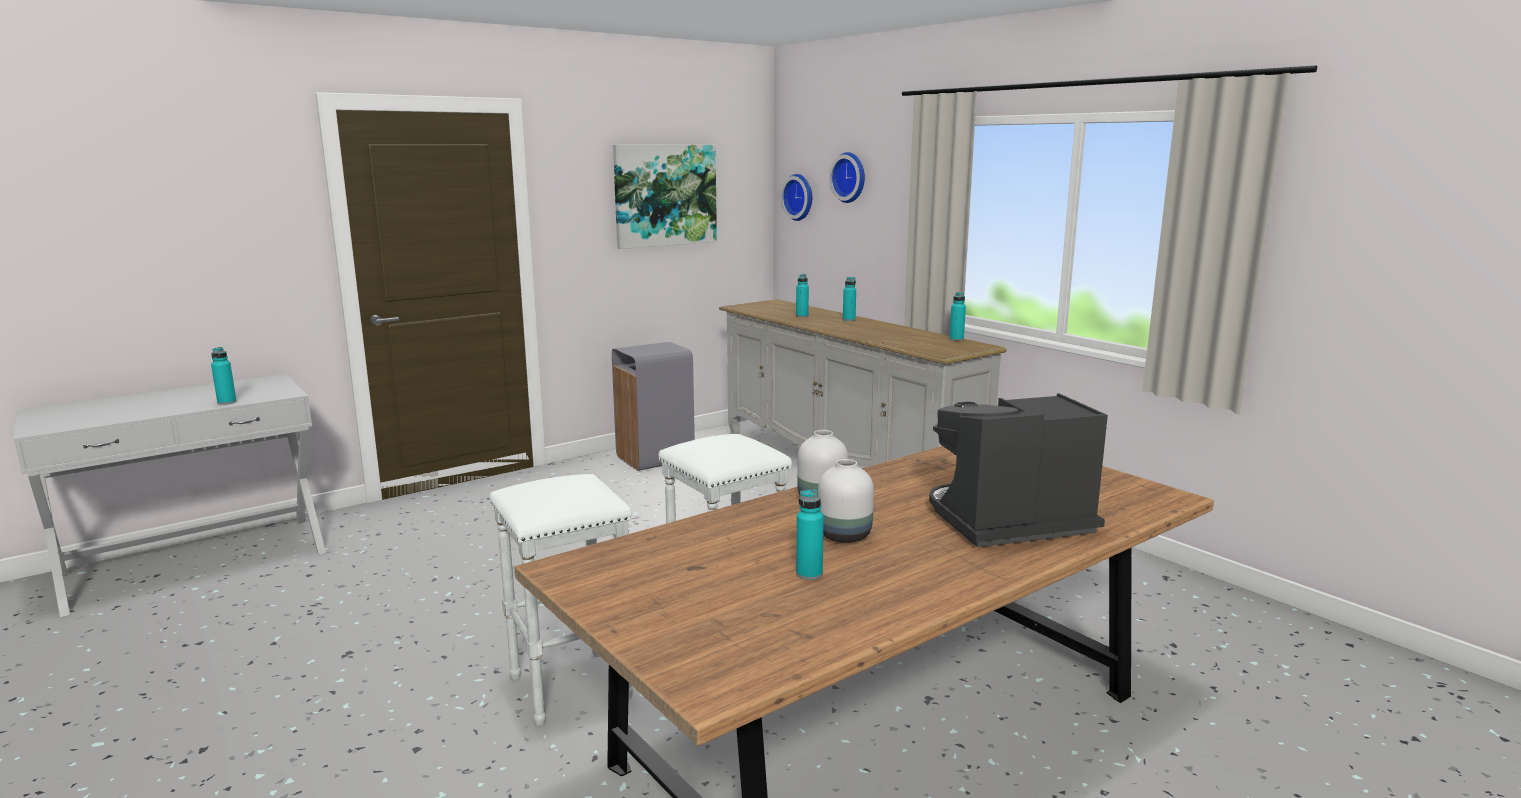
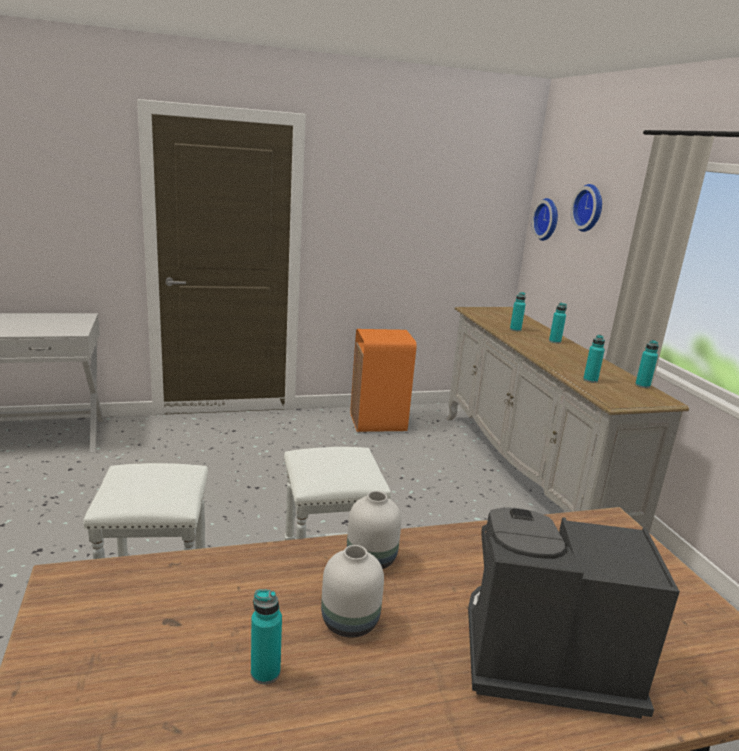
camera: 20 degrees right, 5 degrees up
(227, 402) = (32, 332): turquoise bottle -> turquoise bottle (590, 380)
(656, 459) = (378, 423): grey trash can -> orange trash can
(665, 195) = (425, 205): picture -> none

